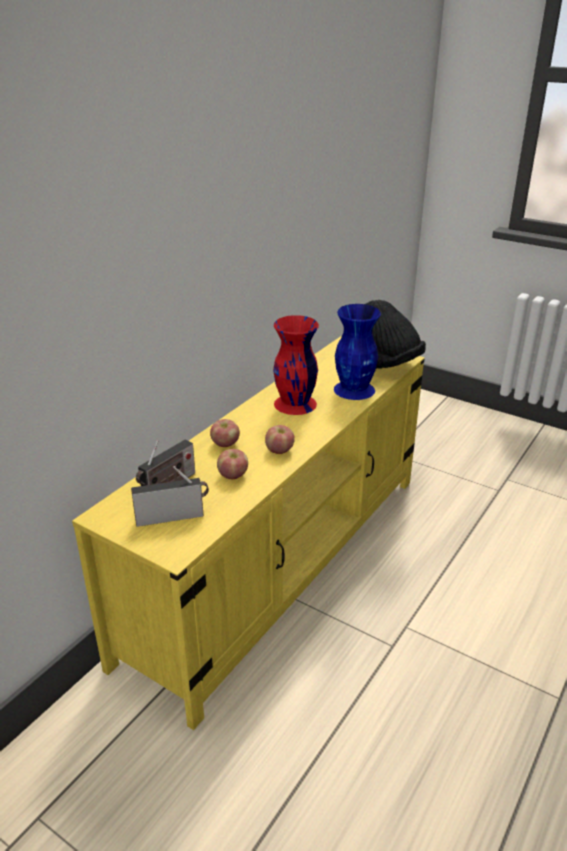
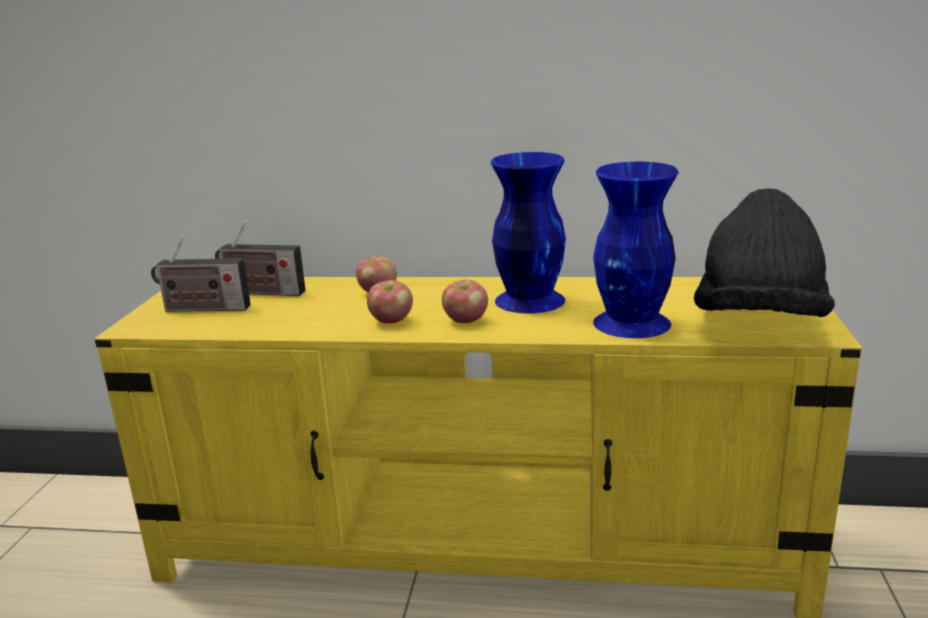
camera: 65 degrees right, 10 degrees down
(173, 516) = (203, 309): radio -> radio turned 135 degrees clockwise
(233, 475) = (308, 313): apple -> apple (466, 320)
(294, 404) = (528, 300): red vase -> blue vase

